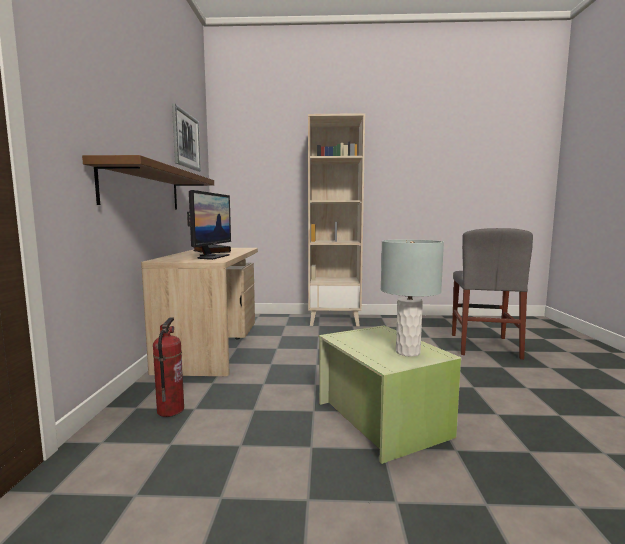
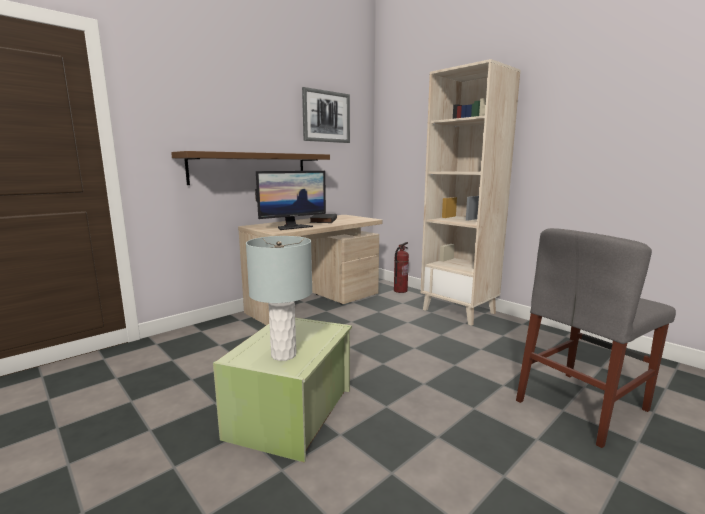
camera: 45 degrees right, 5 degrees up
(170, 410) = (208, 340): fire extinguisher -> fire extinguisher (400, 290)

